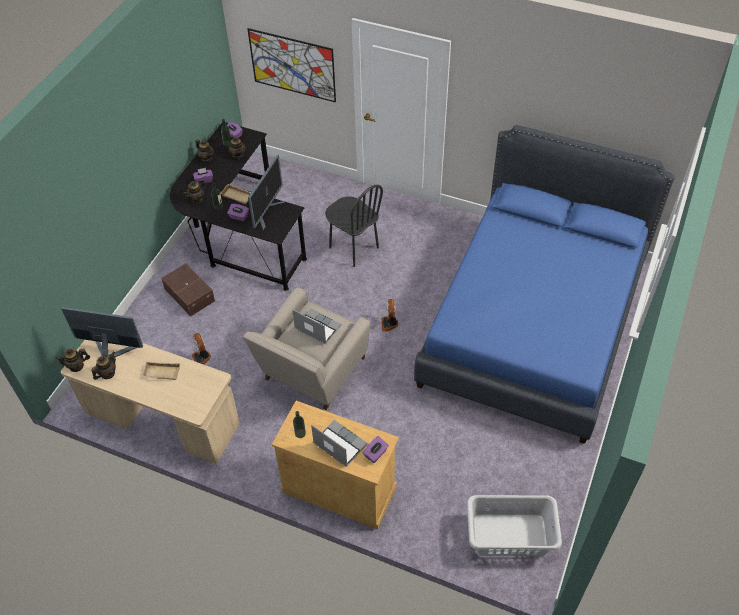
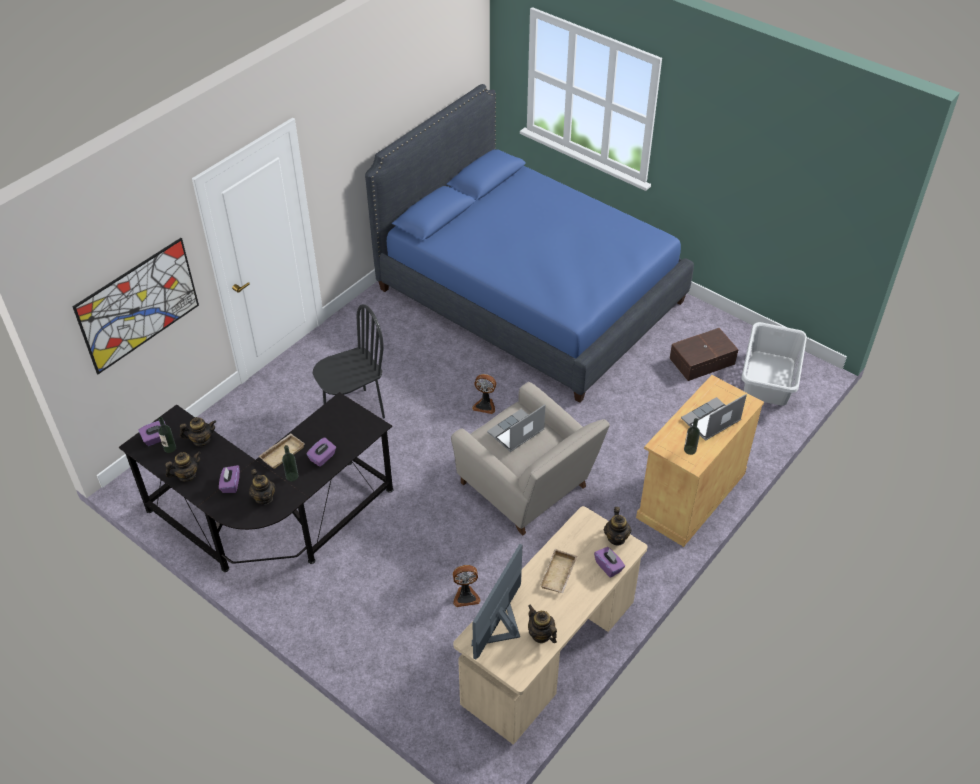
camera: 75 degrees left, 5 degrees down
(76, 366) = (516, 670): teapot -> teapot (616, 538)
(190, 294) = (351, 594): brown storage box -> brown storage box (701, 361)
(267, 212) = (329, 428): monitor -> none
(376, 454) = (728, 395): purple tissue box -> purple tissue box (608, 566)

